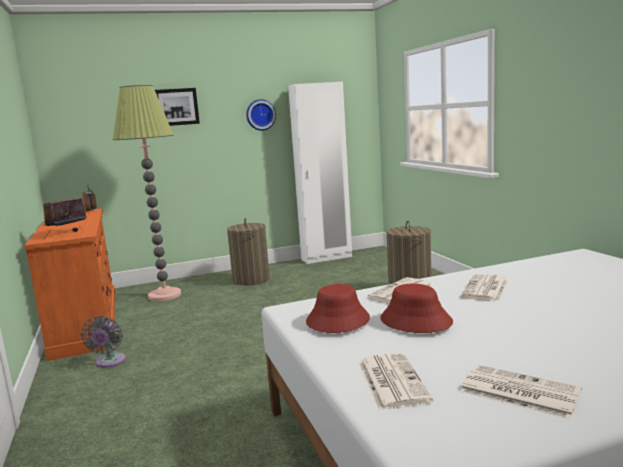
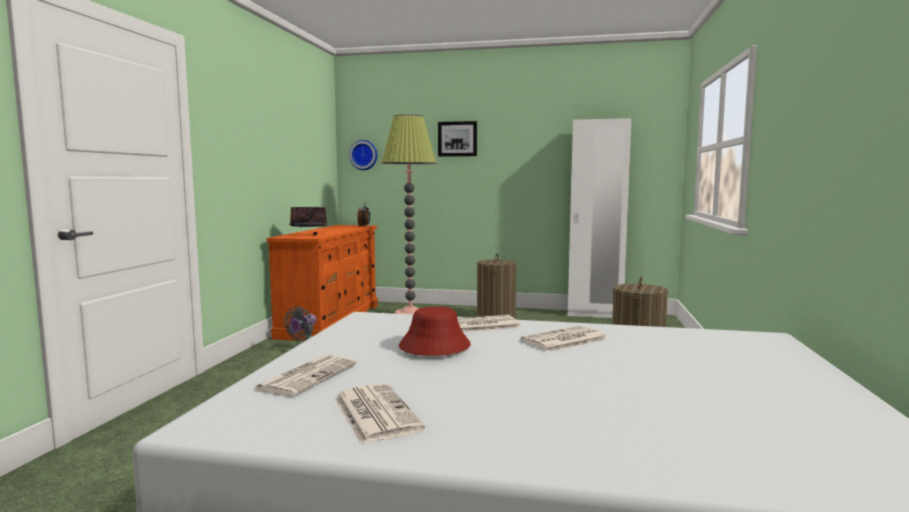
camera: 30 degrees right, 5 degrees down
(260, 115) = (540, 151): wall clock -> wall clock (364, 155)
(337, 320) = (378, 331): red hat -> none

